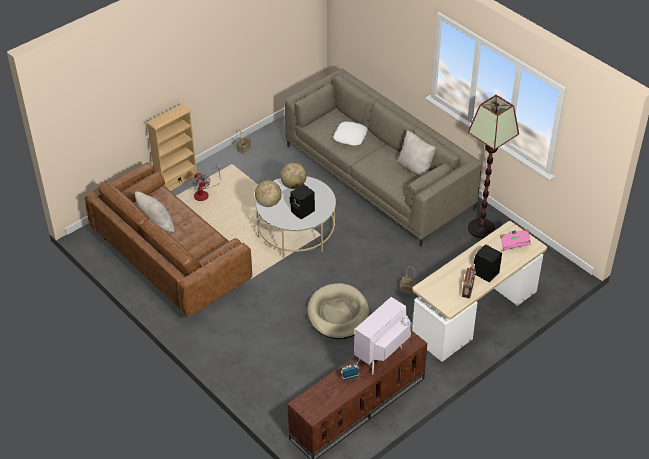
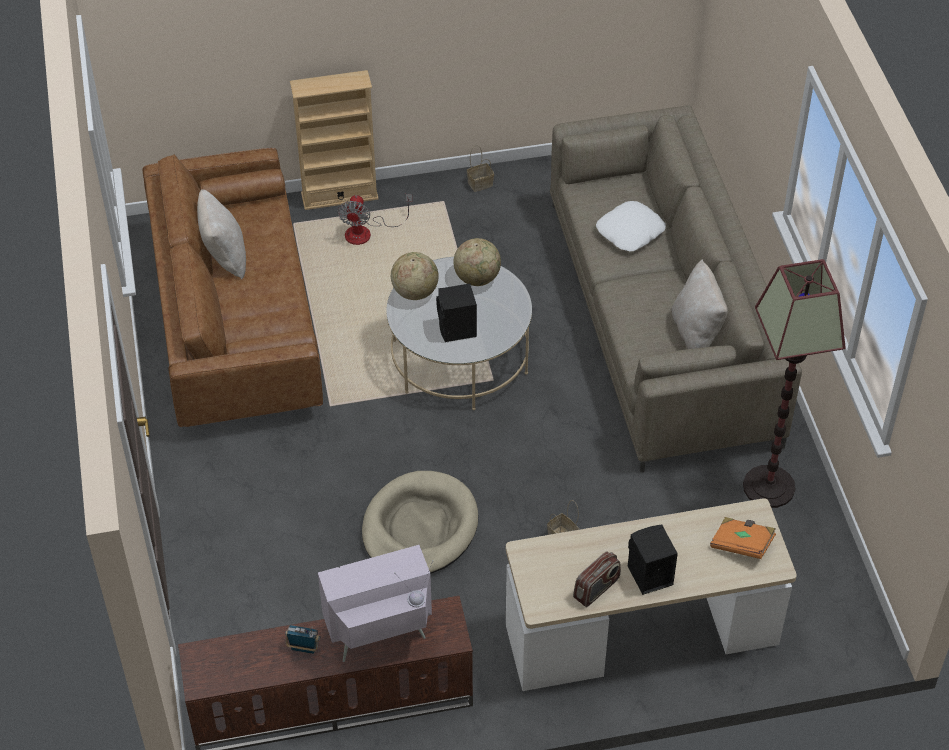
camera: 30 degrees right, 5 degrees up
(514, 243) = (742, 544): pink book -> orange book

